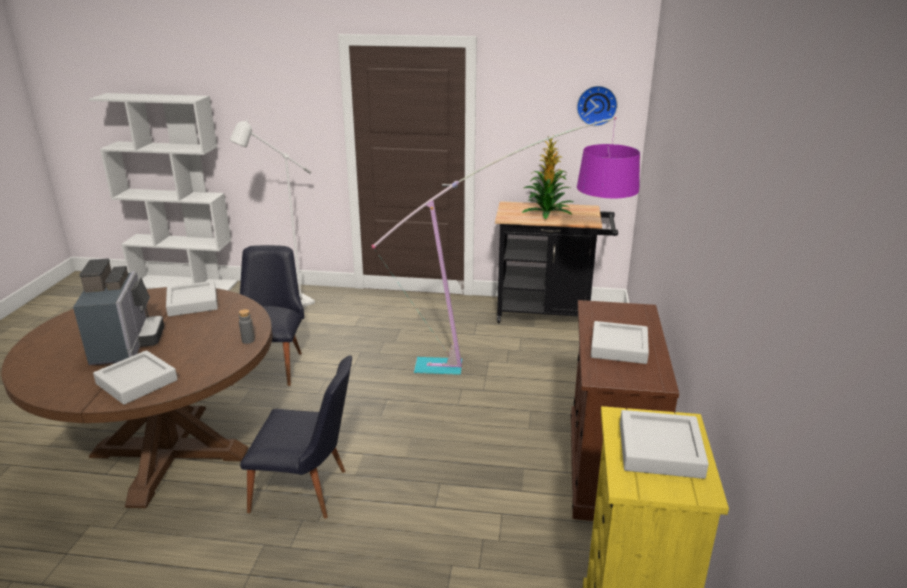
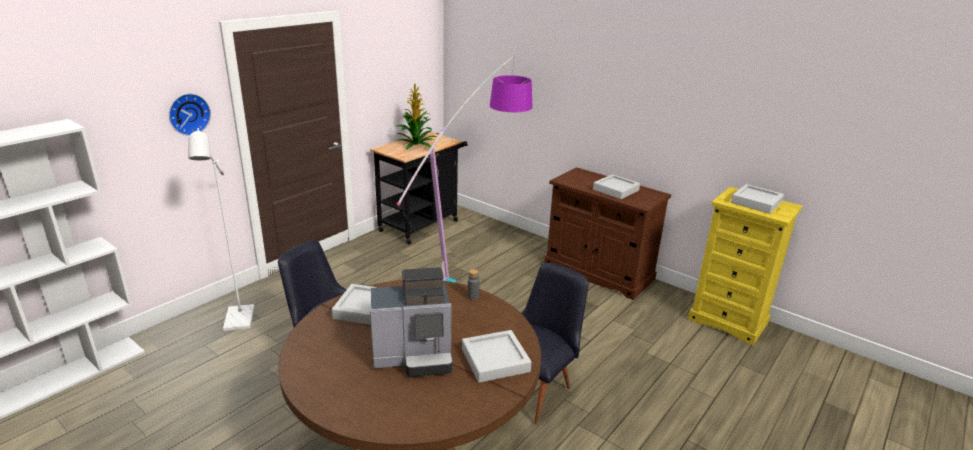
camera: 60 degrees left, 0 degrees up
(126, 345) = (415, 357): coffee machine -> coffee machine turned 150 degrees clockwise
(596, 105) = (418, 55): wall clock -> wall clock (188, 114)

